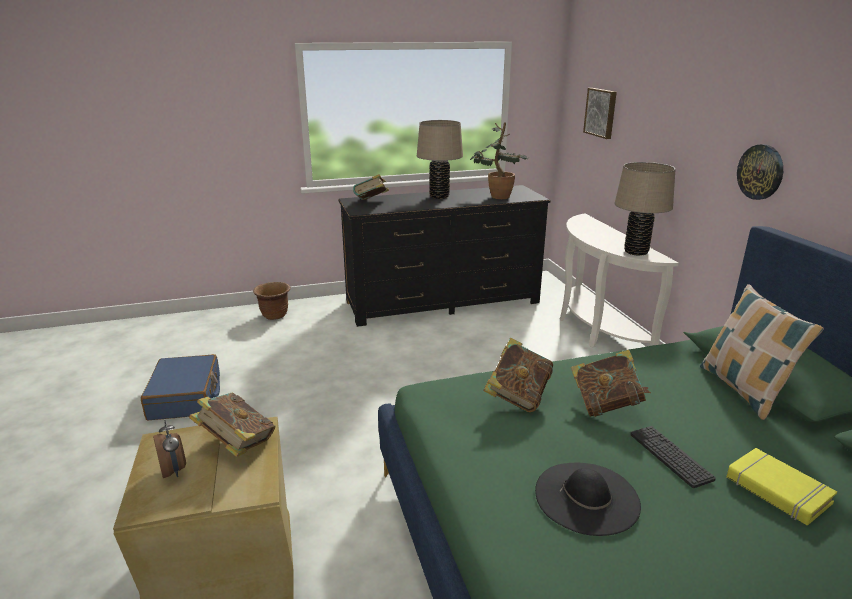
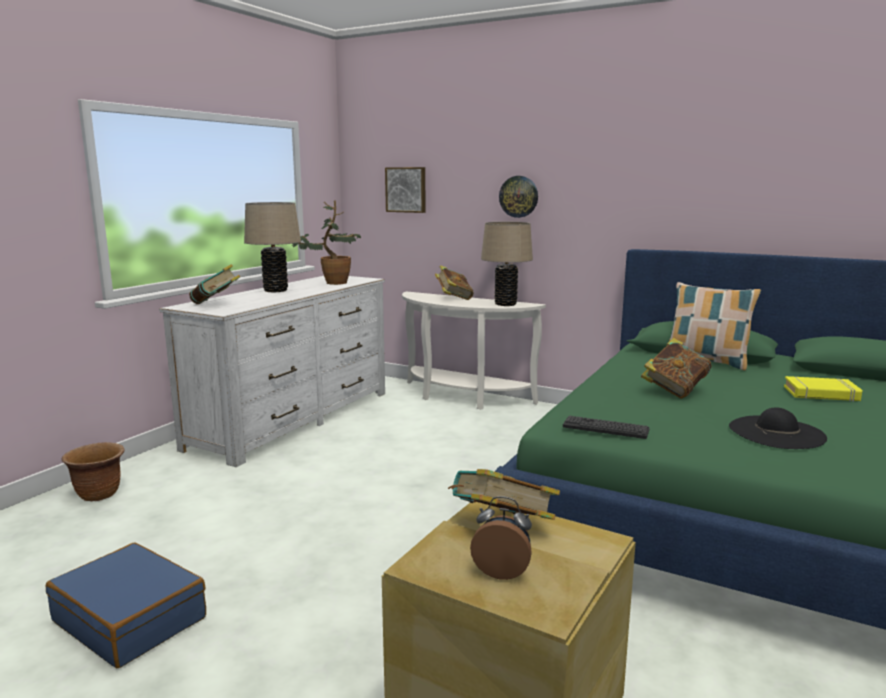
camera: 45 degrees left, 10 degrees down
(442, 302) = (293, 419): black dresser -> white dresser
(517, 397) = (625, 403): book -> book (453, 298)
(670, 456) = (758, 399): keyboard -> keyboard (605, 428)
(760, 172) = (613, 209): wall clock -> wall clock (518, 196)

